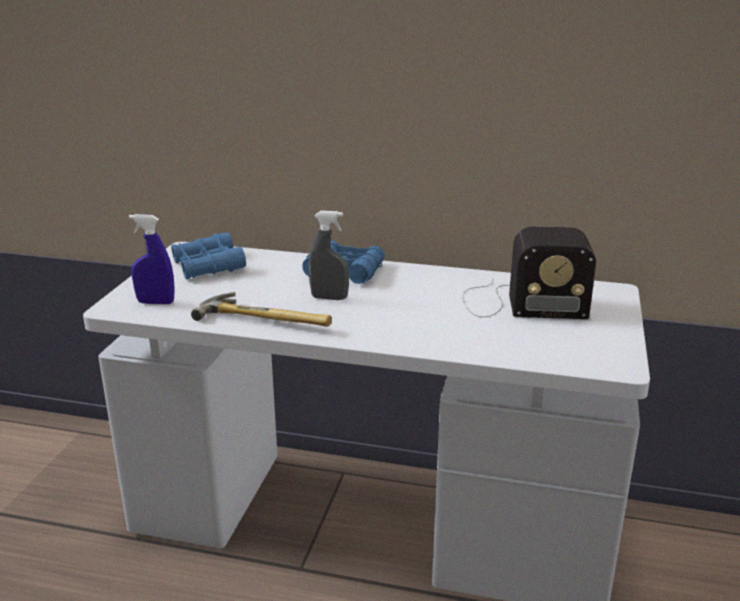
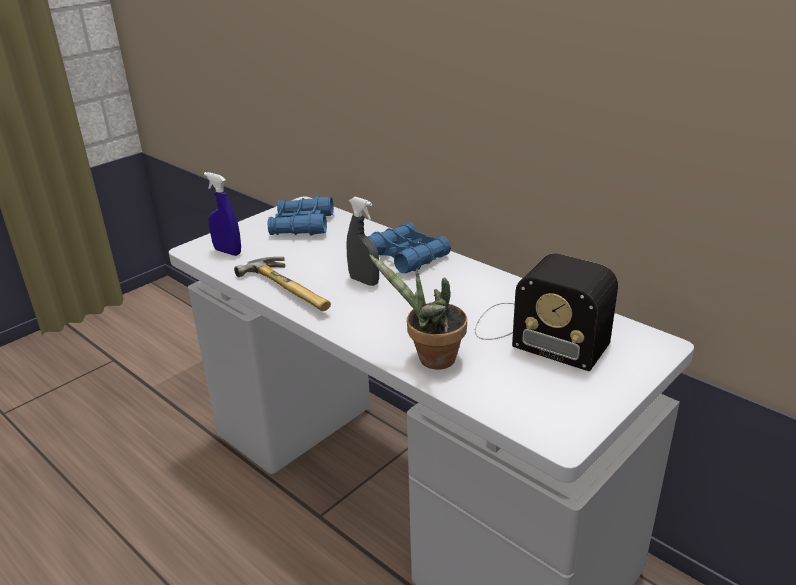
camera: 30 degrees right, 5 degrees up
(461, 341) = (431, 360): none -> potted plant

